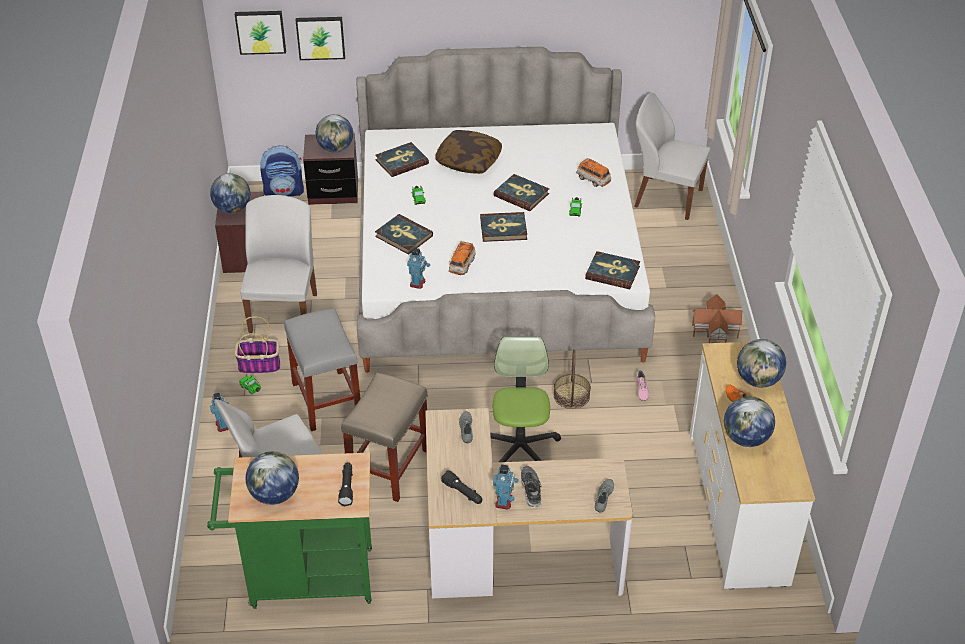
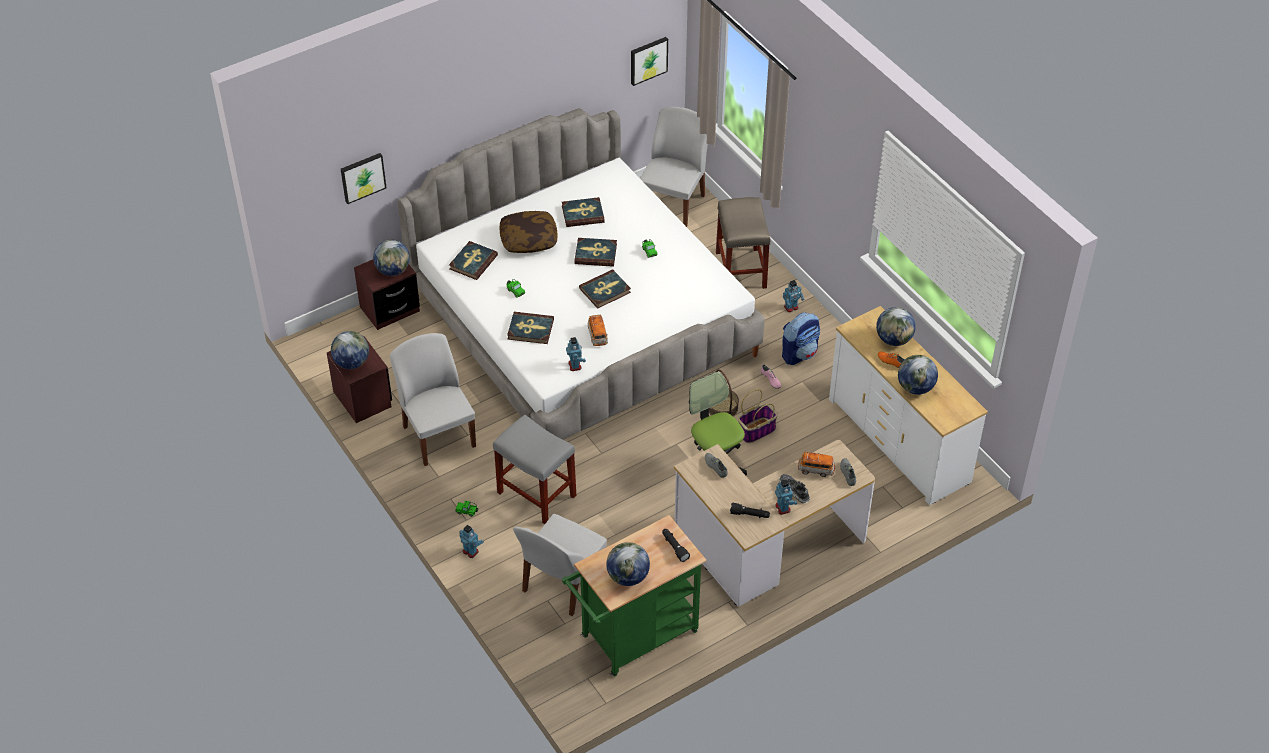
camera: 30 degrees left, 5 degrees up
(260, 31) = (310, 192): picture -> picture (648, 60)
(260, 365) = (458, 489): basket -> basket (756, 430)
(284, 192) = (345, 326): backpack -> backpack (799, 353)
(388, 468) = (629, 526): beige stool -> beige stool (741, 270)
(593, 180) = (642, 217): toy car -> toy car (816, 469)
(612, 272) = (717, 294): book -> book (583, 214)
(666, 197) = (673, 204): white chair -> white chair turned 120 degrees clockwise
(715, 331) = (791, 307): toy house -> toy robot

